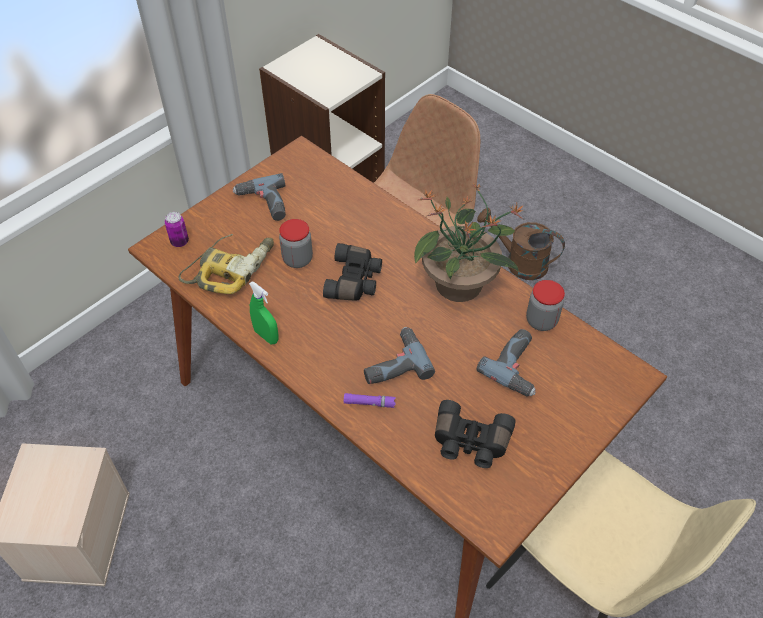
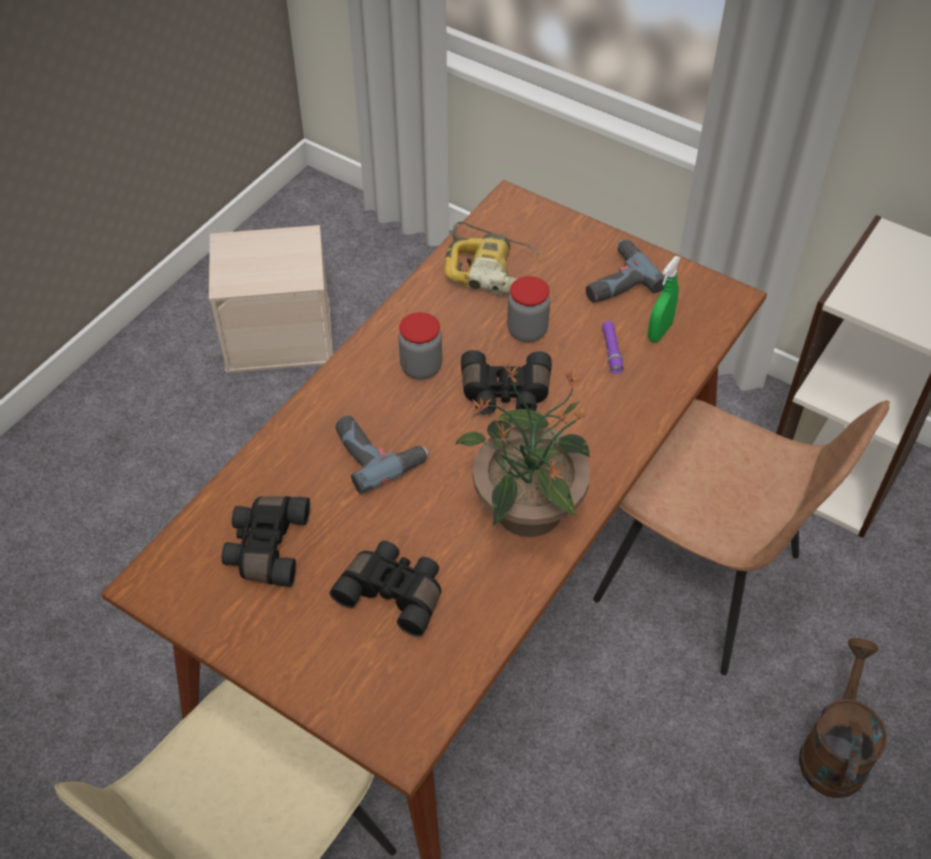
camera: 80 degrees right, 0 degrees up
(179, 242) = (525, 219): can -> none
(266, 336) = (397, 325): green spray bottle -> green spray bottle (659, 332)
(369, 403) = (313, 437): purple flashlight -> purple flashlight (612, 351)
(518, 366) = (394, 592): power drill -> black binoculars
(541, 321) = (482, 617): jar -> jar (421, 367)

